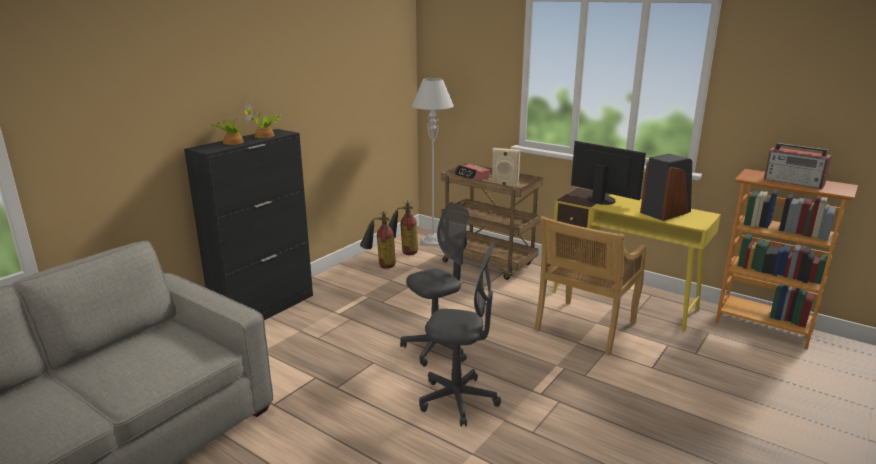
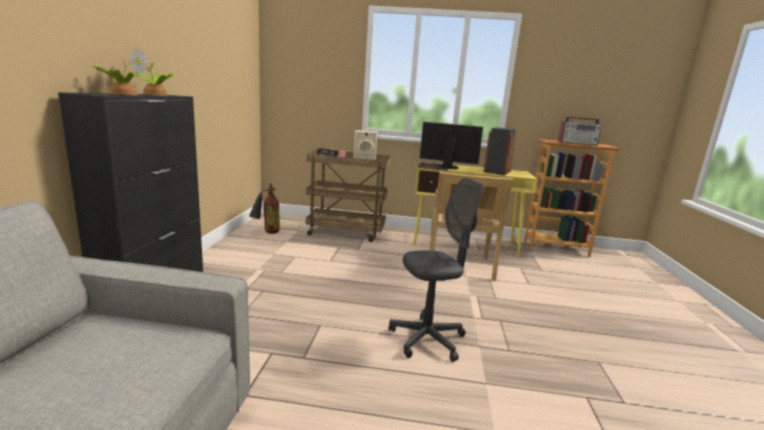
camera: 30 degrees left, 5 degrees down
(380, 265) = (253, 244): fire extinguisher -> none
(433, 241) = (285, 222): grey floor lamp -> none
(436, 348) = (366, 300): grey office chair -> none

